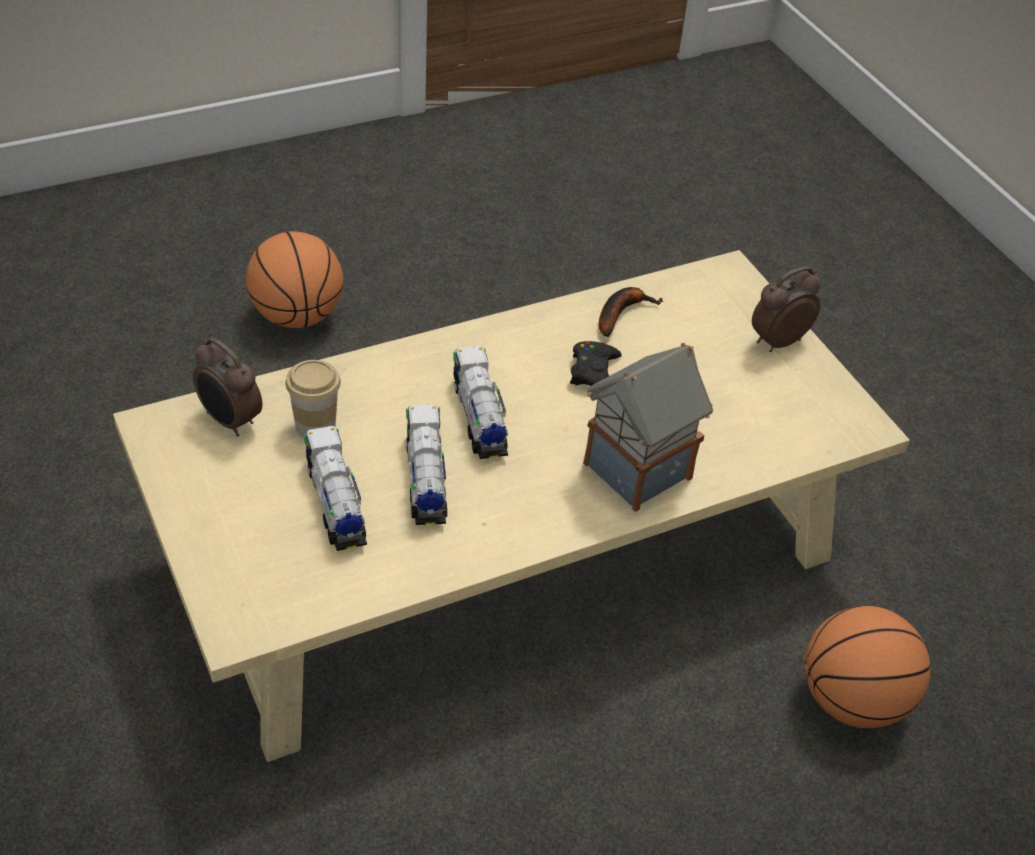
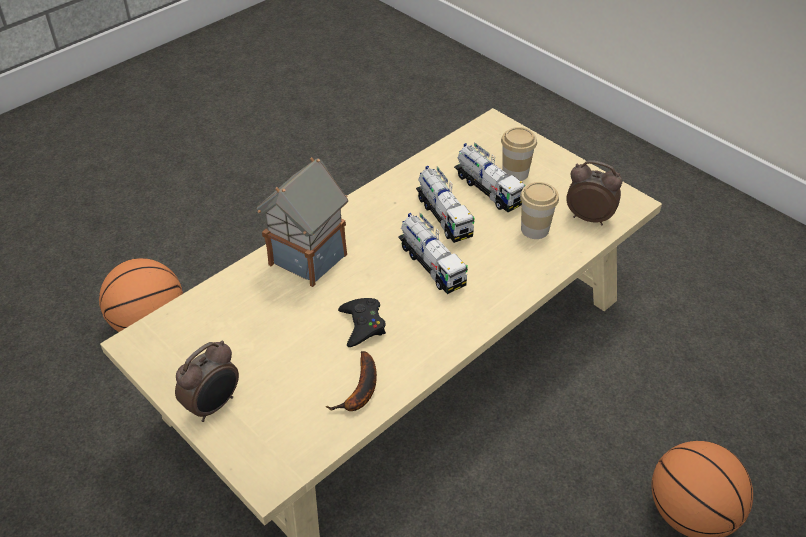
camera: 165 degrees right, 0 degrees up
(275, 519) = (515, 173): none -> cup

